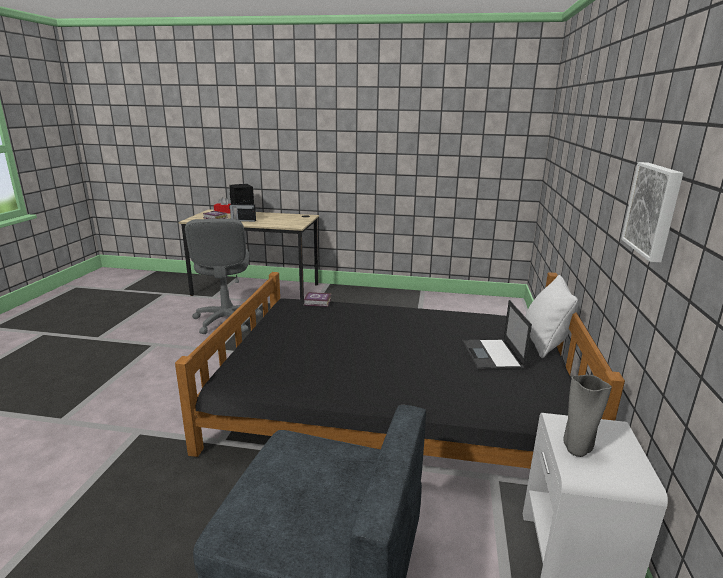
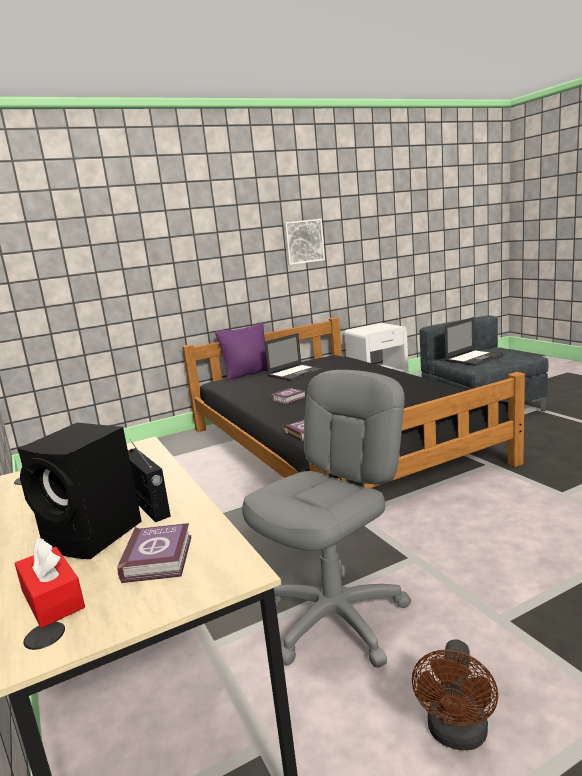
camera: 125 degrees left, 5 degrees down
(157, 316) = (457, 735): none -> brown fan
(322, 475) = (474, 358): none -> laptop
(400, 322) = (290, 398): none -> book
(544, 343) = (248, 374): white pillow -> purple pillow
(576, 450) = (383, 328): grey vase -> none

